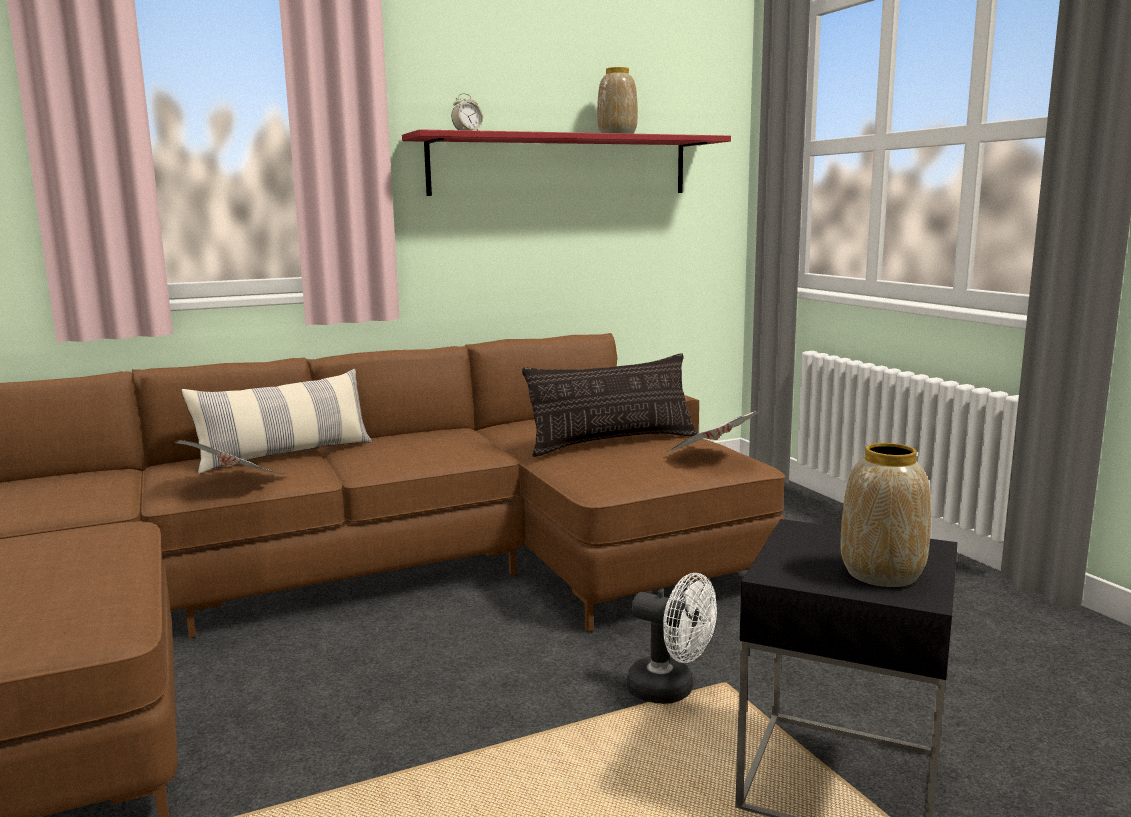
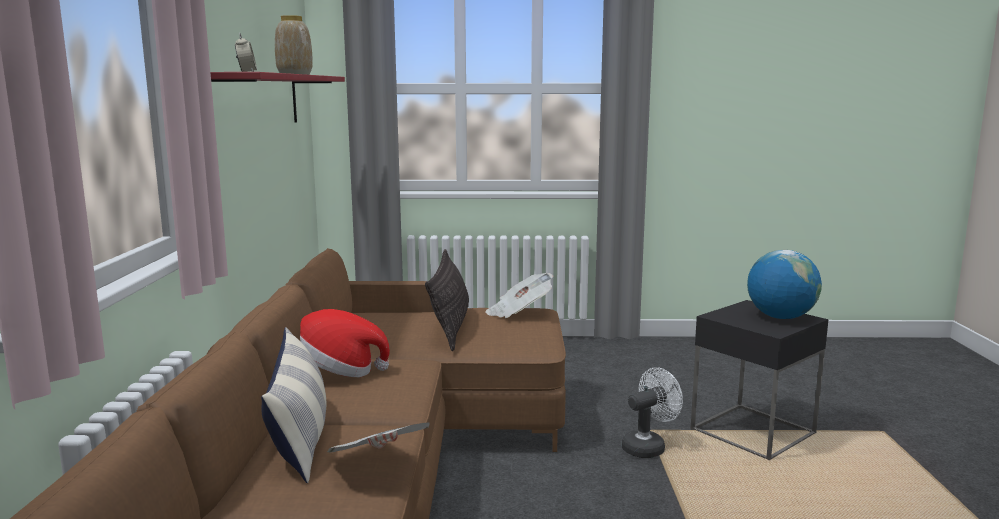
camera: 65 degrees left, 0 degrees up
(430, 436) = (336, 372): none -> hat
(882, 573) = (780, 317): vase -> globe

